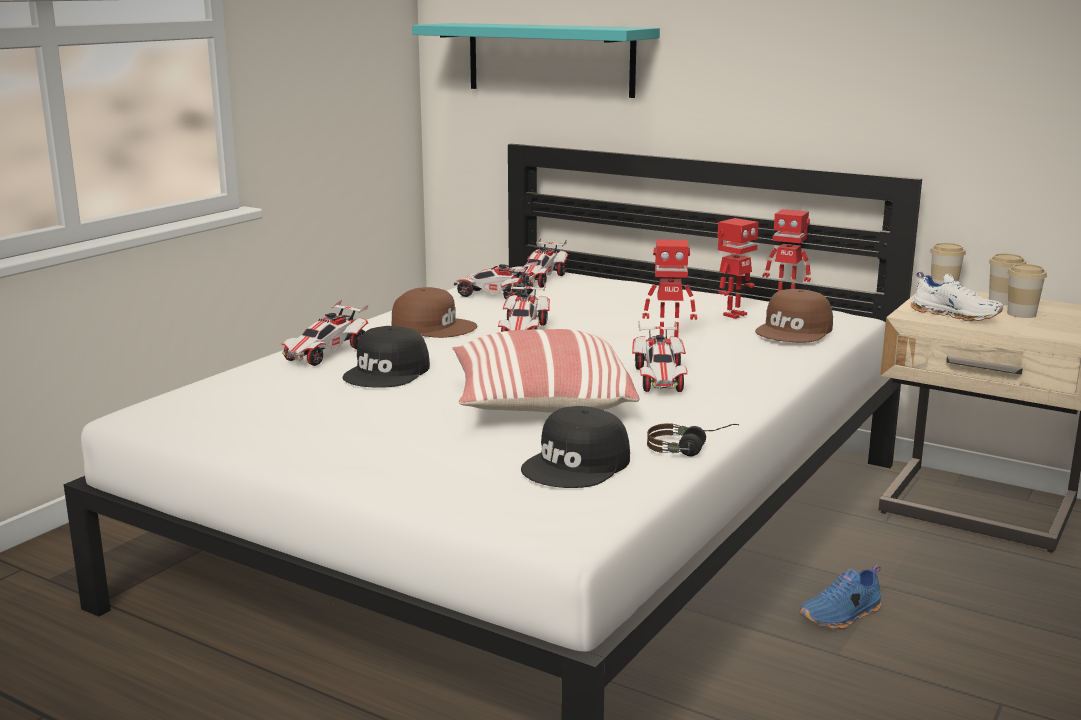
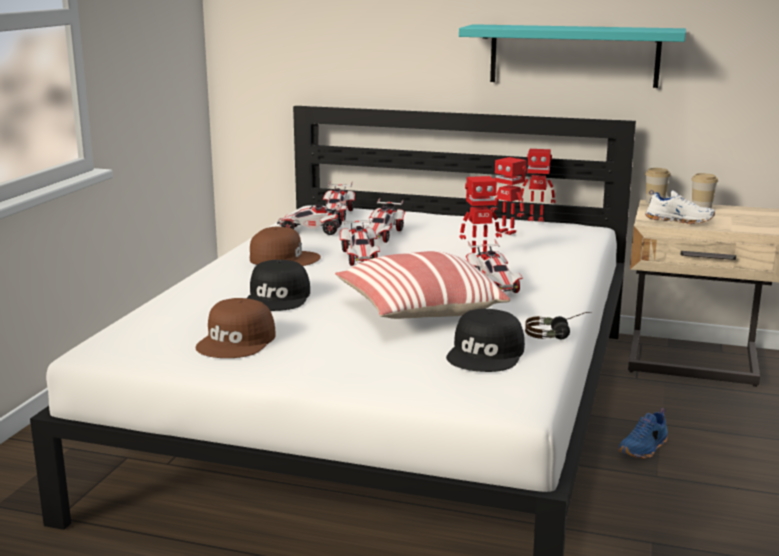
camera: 15 degrees left, 0 degrees up
(326, 354) = (214, 287): toy car -> toy car (382, 235)
(550, 59) = (326, 36): turquoise shelf -> turquoise shelf (574, 55)
(733, 315) = (507, 232): toy robot -> toy robot turned 105 degrees clockwise
(795, 330) = (562, 240): brown cap -> brown cap (237, 341)
(1021, 314) = (721, 216): cup -> none

